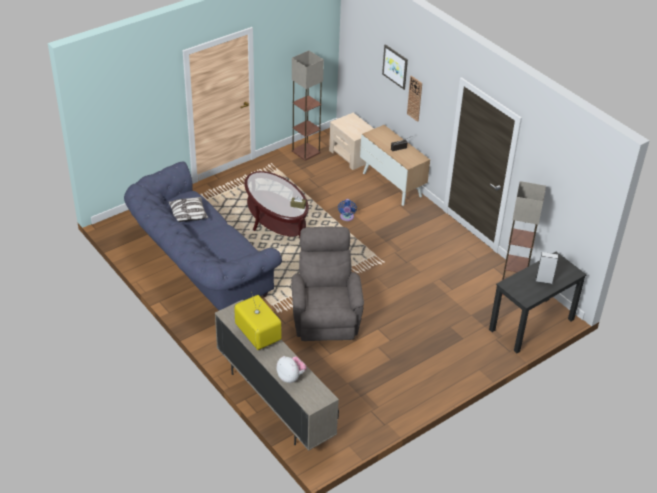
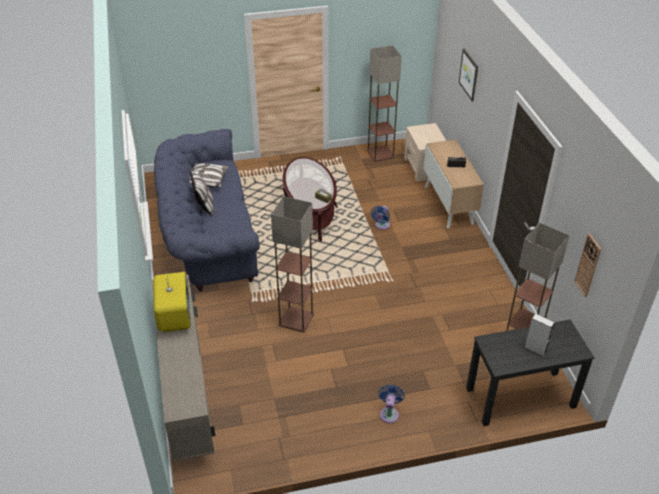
camera: 25 degrees right, 0 degrees up
(201, 239) = (204, 206): none -> pillow
(291, 377) = (176, 372): plush toy -> none
(325, 316) = (296, 319): grey armchair -> floor lamp
(415, 98) = (479, 112): wall clock -> wall clock (588, 265)
(443, 366) = (389, 413): none -> blue fan

